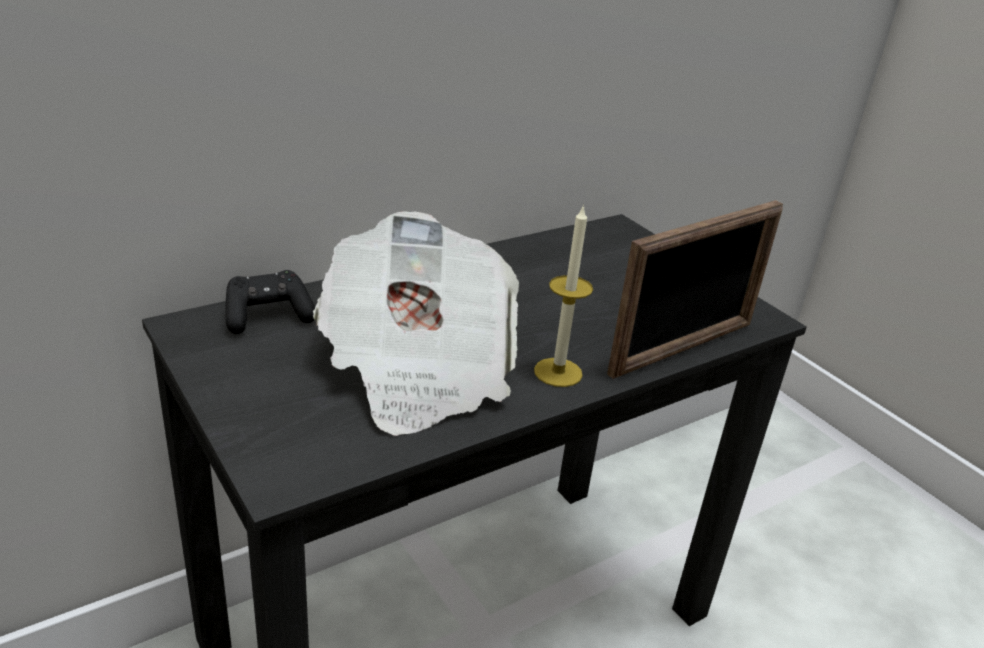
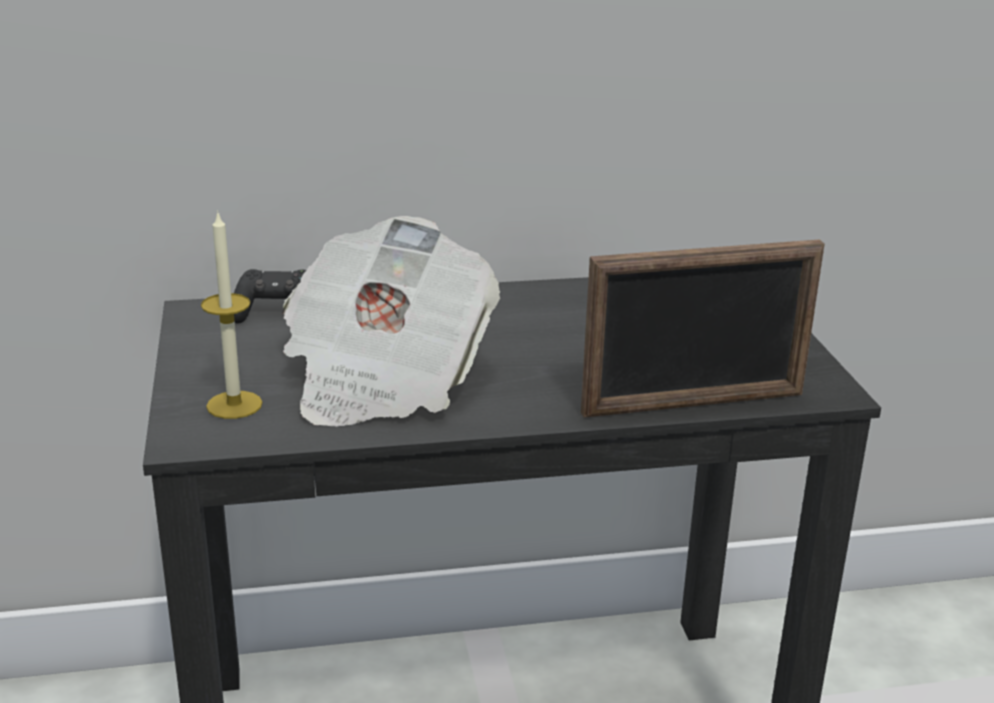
camera: 25 degrees right, 5 degrees down
(558, 372) = (527, 402): candle -> candle (234, 405)

